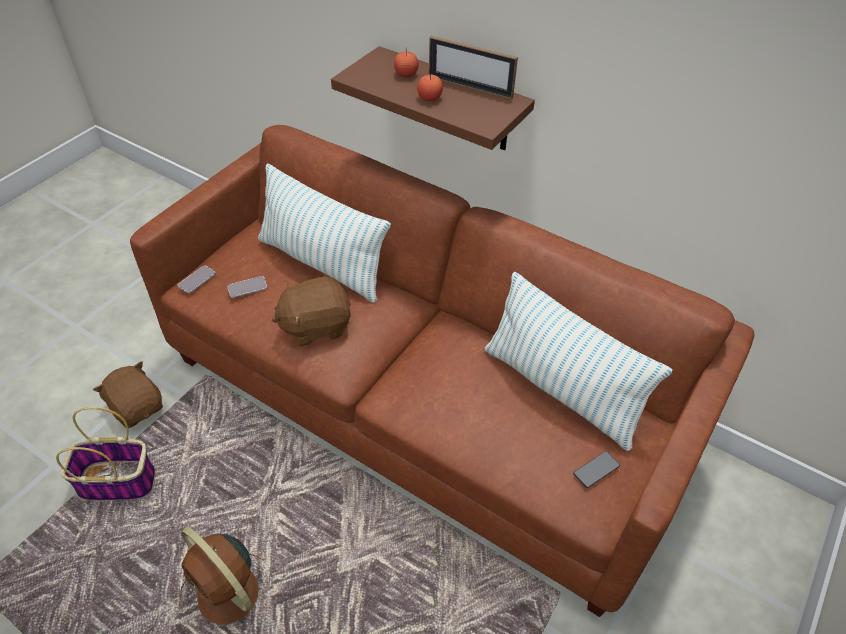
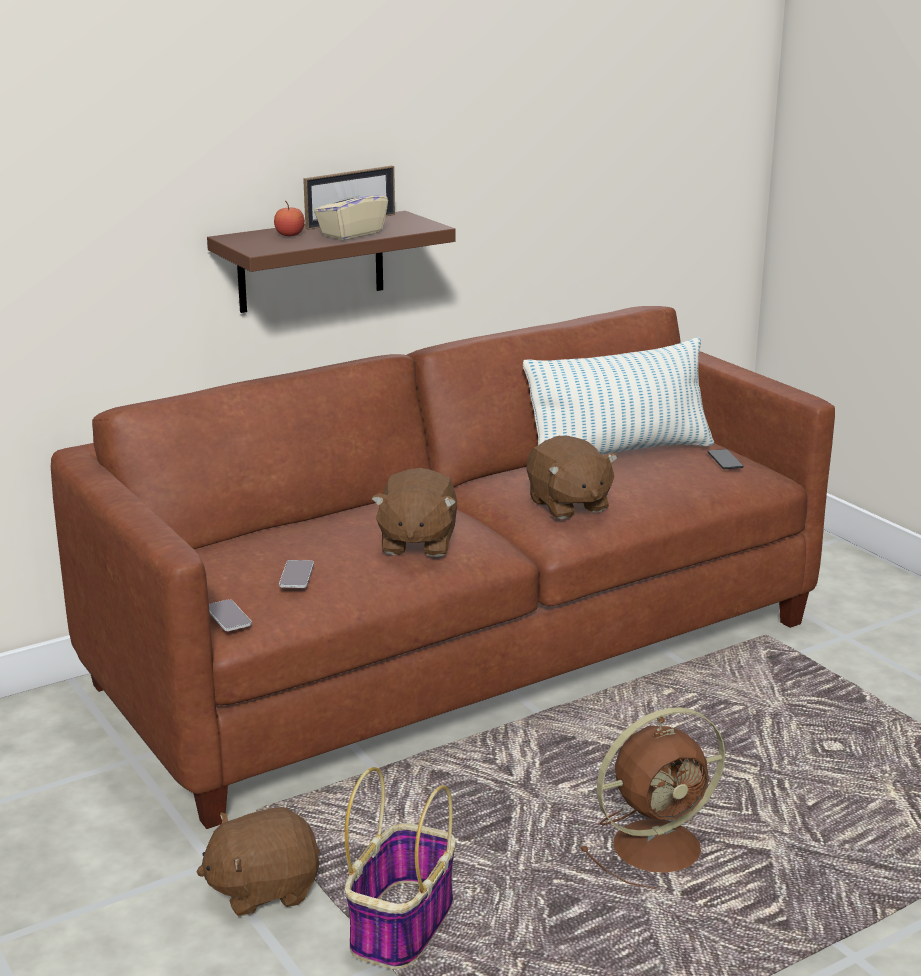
camera: 65 degrees left, 25 degrees down
(322, 263) = (301, 527): pillow -> none
(429, 98) = (351, 234): apple -> beige tissue box
(434, 387) = (568, 505): none -> brown plush toy

